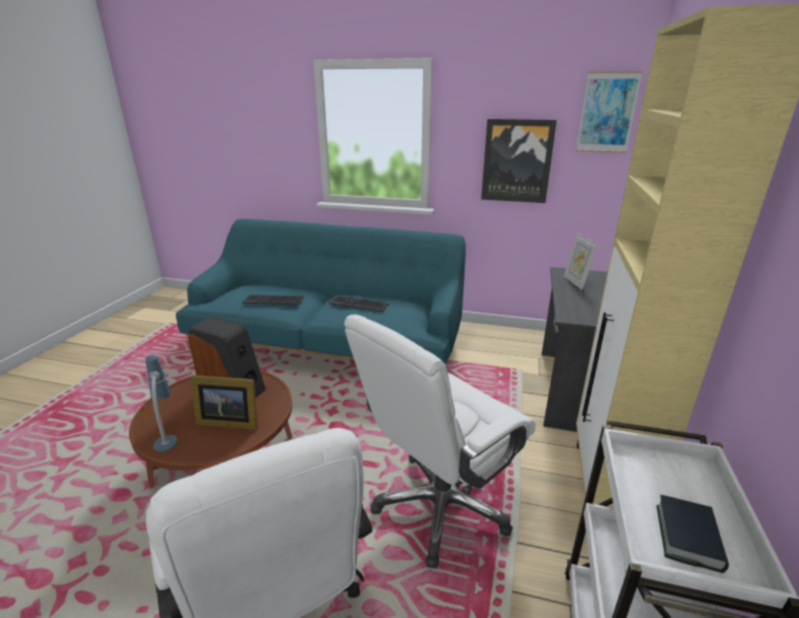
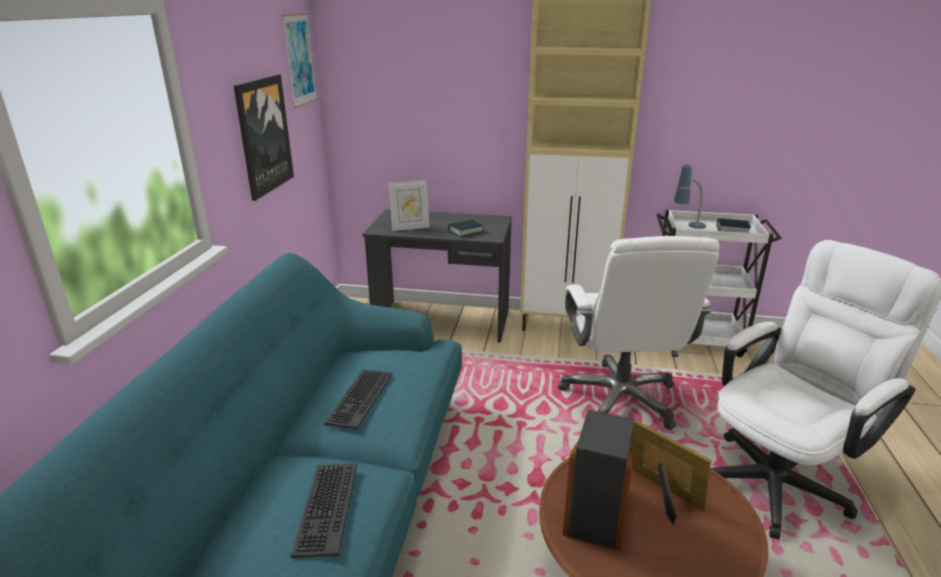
camera: 95 degrees left, 0 degrees up
(167, 434) = (720, 547): table lamp -> table lamp (687, 227)
(228, 421) = (662, 495): picture frame -> picture frame turned 45 degrees counterclockwise
(440, 505) = (620, 399): white office chair -> white office chair turned 45 degrees clockwise
(579, 305) = (465, 231): none -> book

